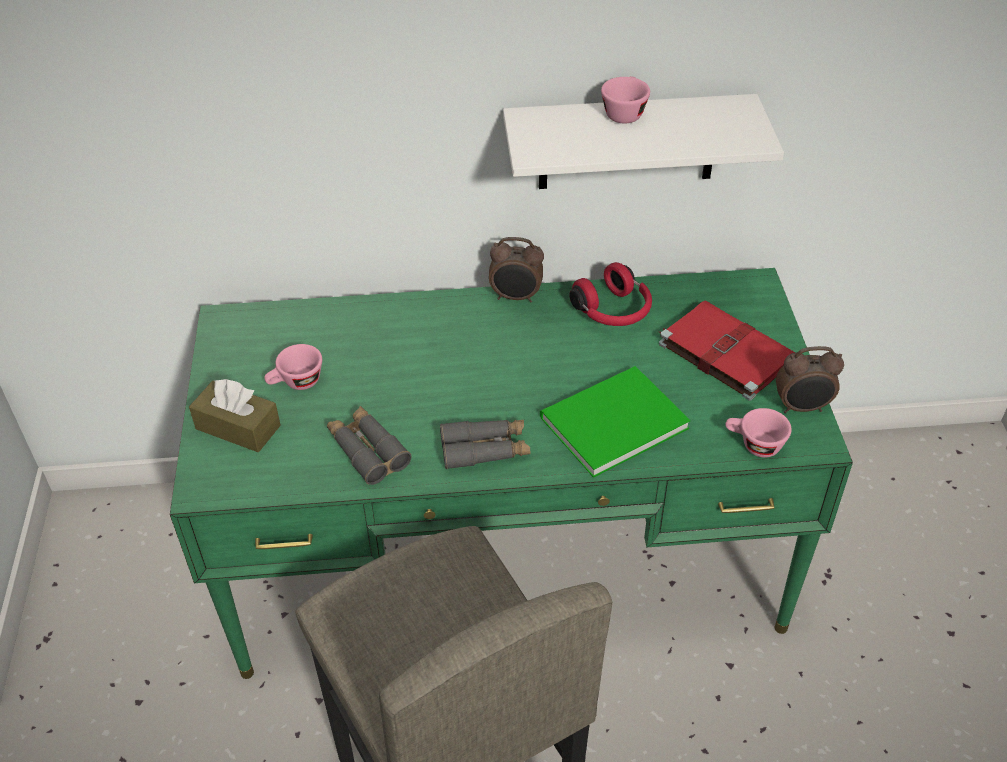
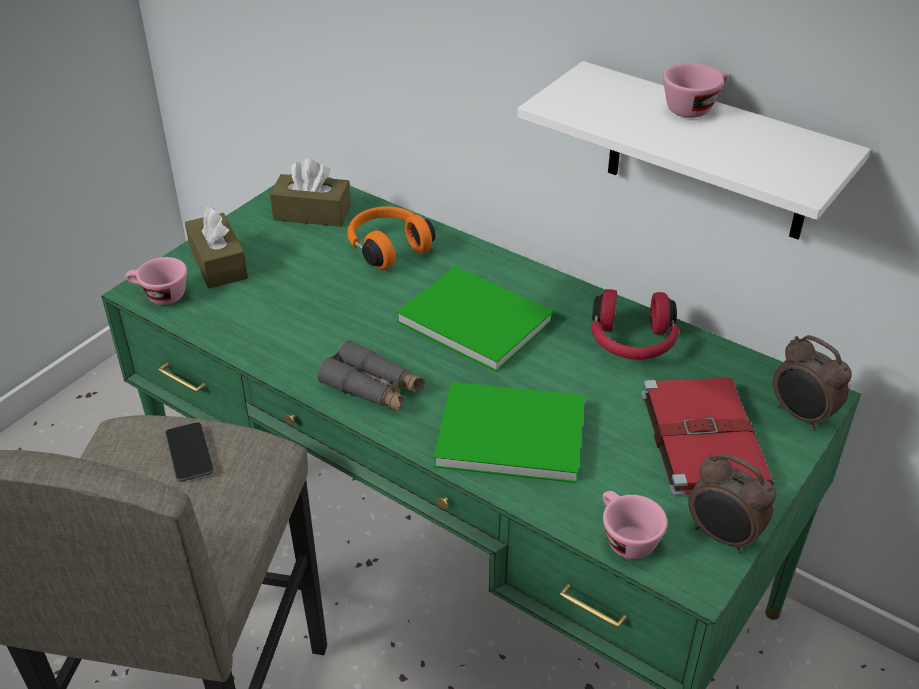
camera: 40 degrees right, 5 degrees down
(262, 341) = (312, 213): none -> brown tissue box
(296, 383) = (297, 255): pink cup -> pink cup (159, 296)
(360, 336) = (387, 247): none -> orange headphones
(367, 450) = (284, 333): grey binoculars -> none
(415, 583) = (189, 452): none -> phone
(490, 354) = (474, 317): none -> green book
(516, 297) = (555, 284): alarm clock -> alarm clock (801, 416)

